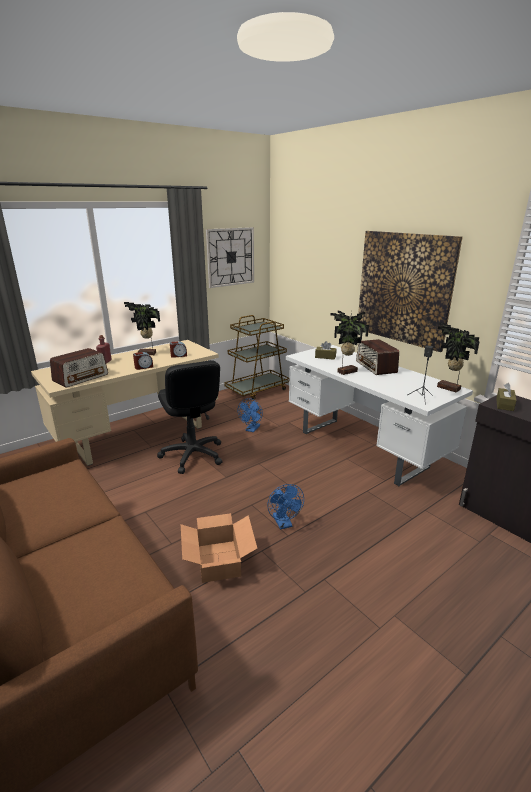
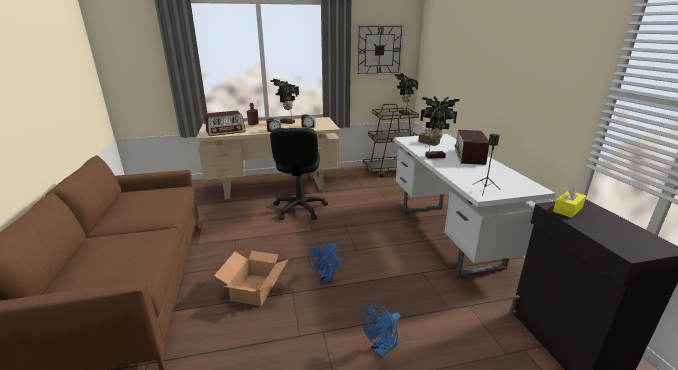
camera: 25 degrees right, 0 degrees up
(251, 429) = (361, 199): blue fan -> blue fan (381, 349)
(404, 288) = (514, 80): picture -> none
(448, 389) = (526, 187): potted plant -> potted plant (403, 114)
(504, 404) = (567, 209): brown tissue box -> yellow tissue box

